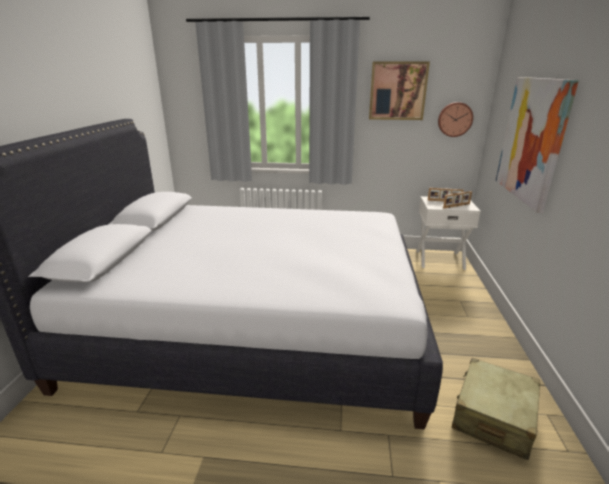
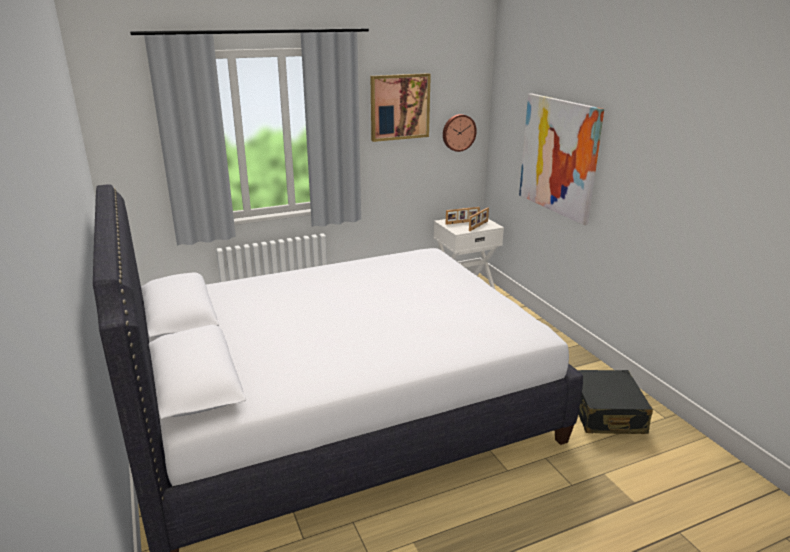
camera: 30 degrees left, 0 degrees up
(493, 416) = (606, 413): beige suitcase -> black suitcase

